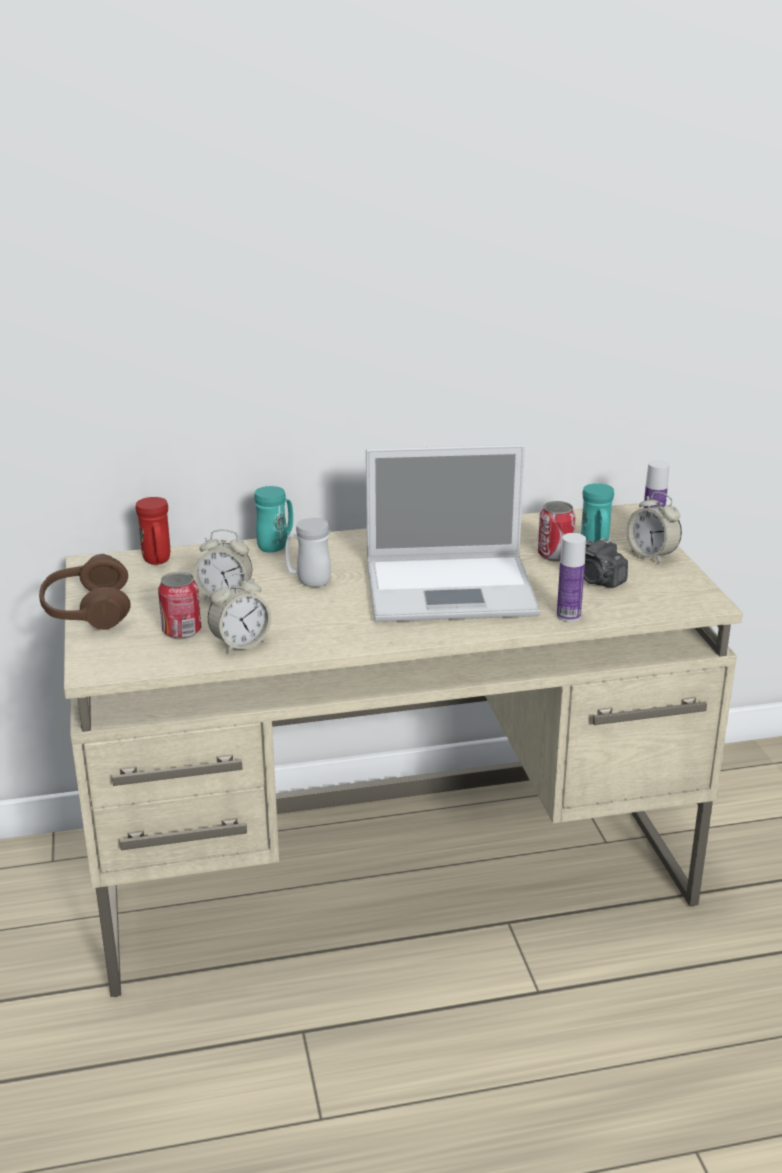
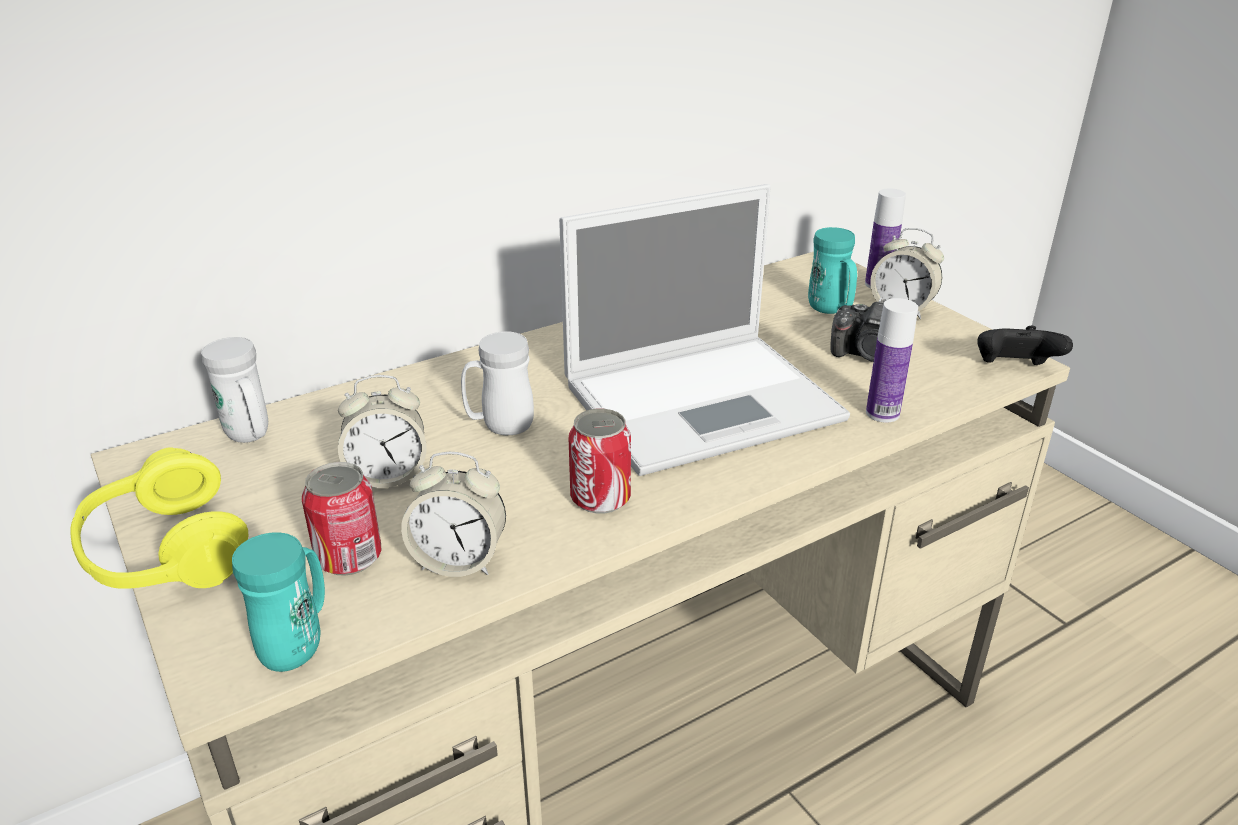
camera: 20 degrees left, 5 degrees up
(87, 610) = (165, 551): brown headphones -> yellow headphones
(157, 562) = (251, 436): red mug -> white mug
(240, 644) = (459, 561): alarm clock -> alarm clock turned 60 degrees clockwise
(276, 546) = (420, 378): turquoise mug -> turquoise mug (299, 644)
(555, 555) = (792, 329): can -> can (600, 498)
(695, 606) = (1013, 369): none -> black game controller

